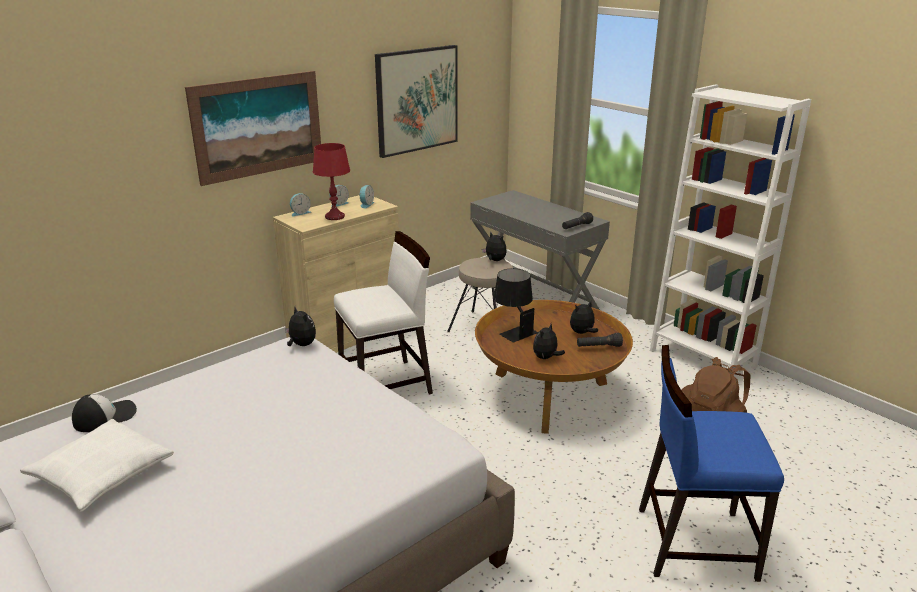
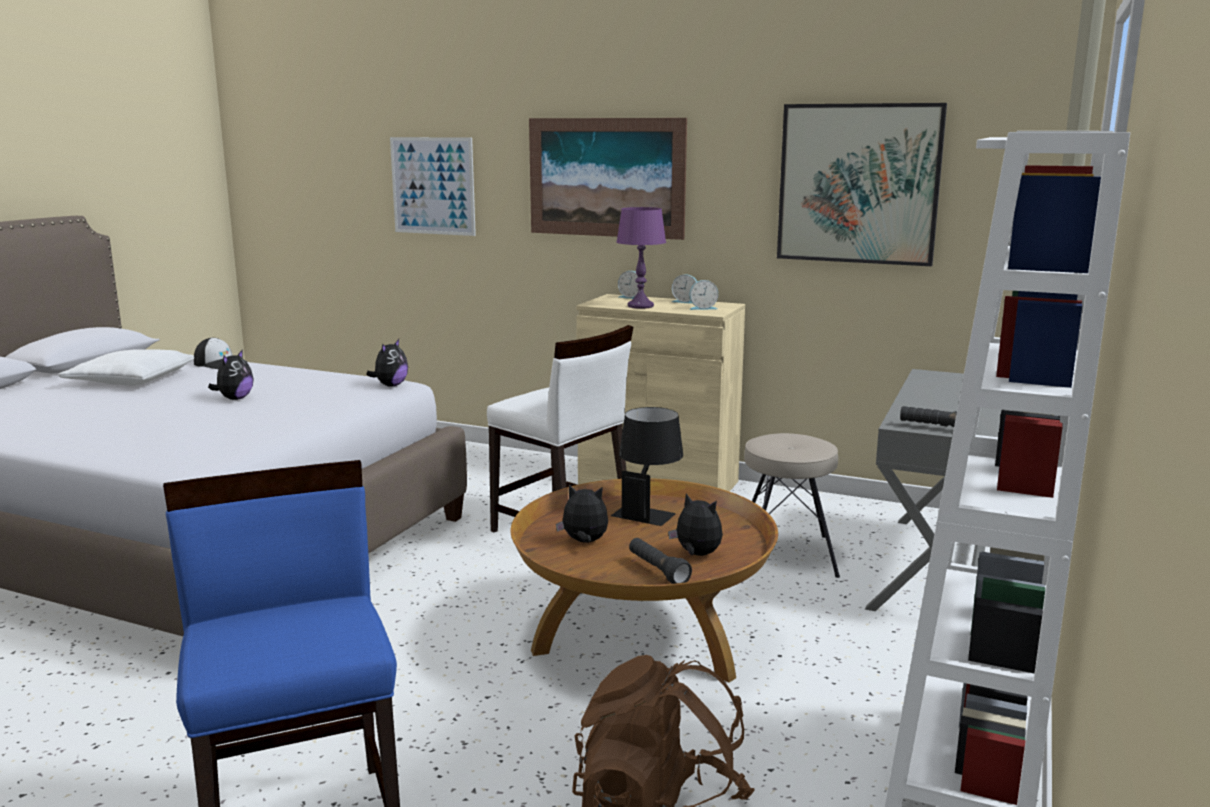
camera: 65 degrees right, 10 degrees down
(86, 167) = (433, 186): none -> picture
(334, 217) = (640, 306): red table lamp -> purple table lamp
(494, 260) = (817, 445): plush toy -> plush toy (235, 399)

